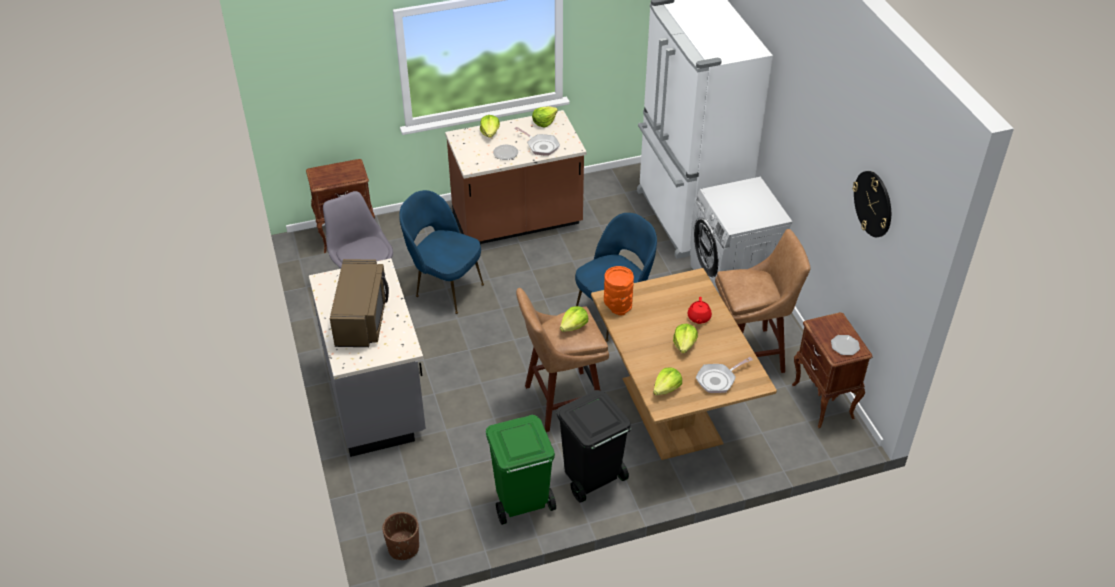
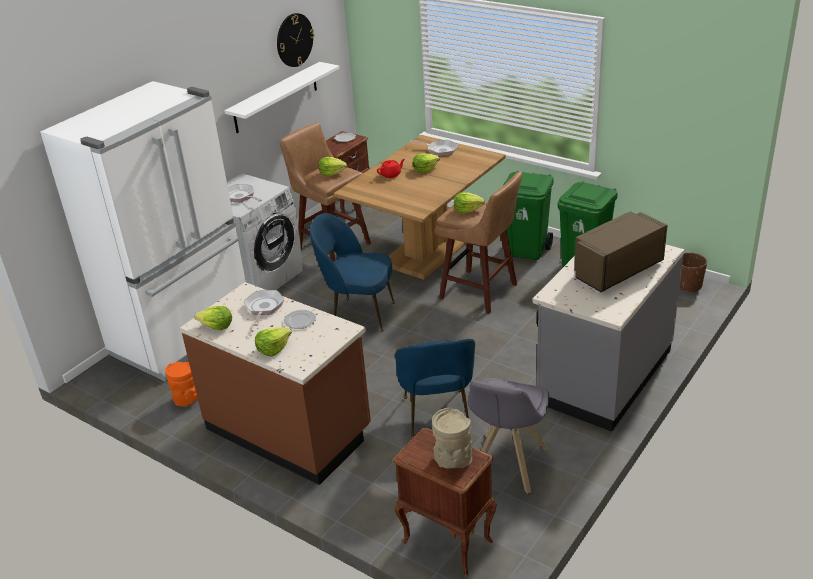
camera: 125 degrees left, 10 degrees down
(329, 175) = (452, 461): none -> beige vase
(591, 478) = (527, 251): black trash can -> green trash can
(617, 305) = (421, 203): orange vase -> orange vase (187, 400)
(666, 389) = (473, 160): lettuce -> lettuce (332, 173)
(739, 203) = (241, 197): none -> frying pan
(841, 220) = (276, 97): none -> white shelf

